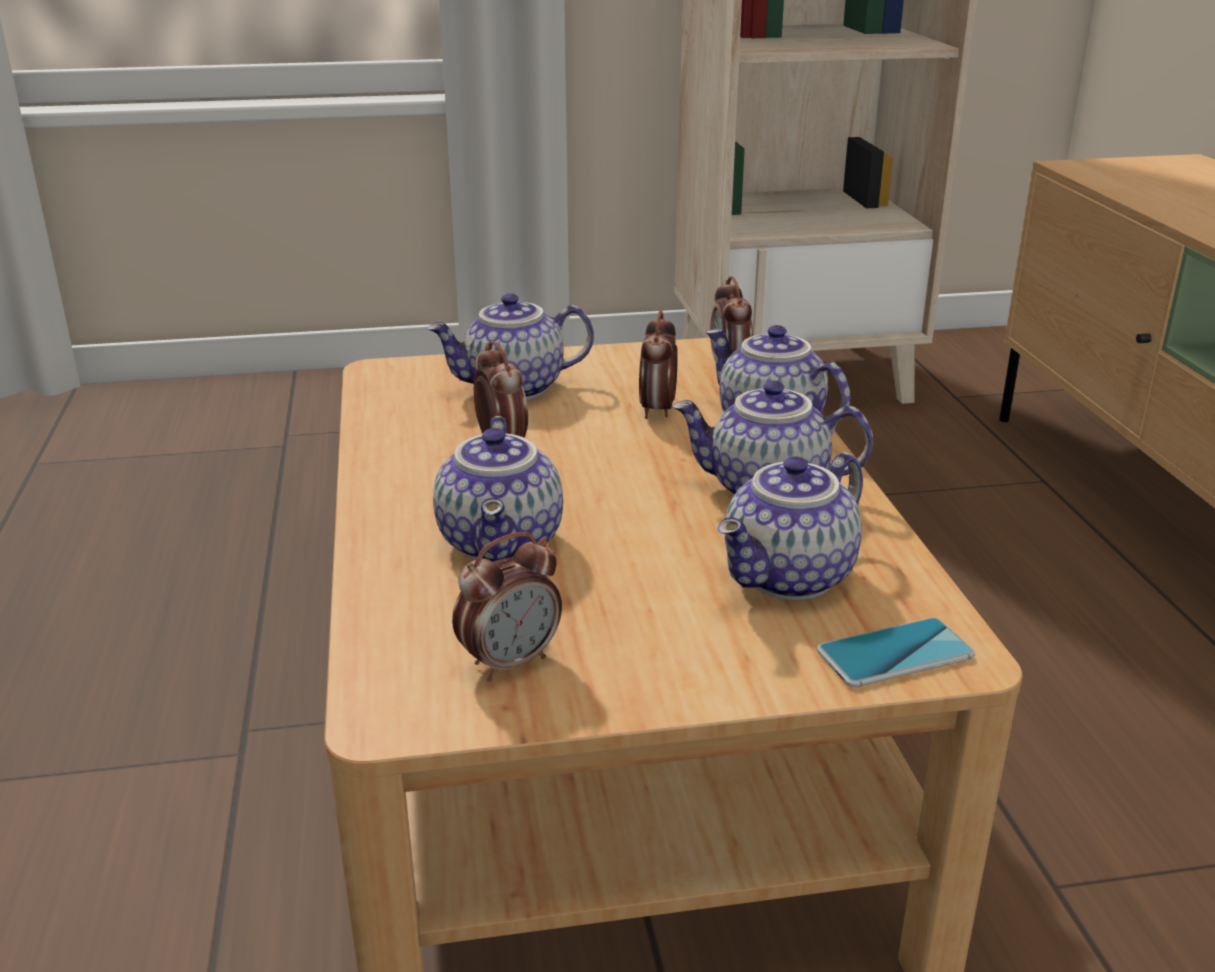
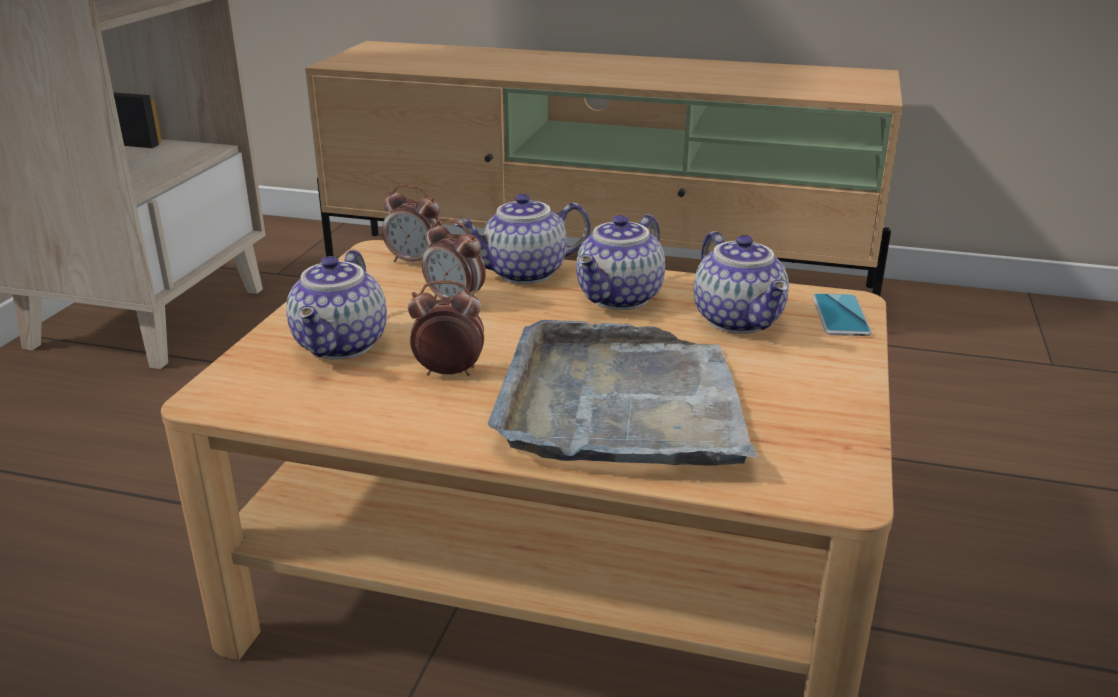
camera: 65 degrees left, 0 degrees up
(504, 544) = (622, 404): teapot -> grey tray
(510, 663) = (793, 434): alarm clock -> none

